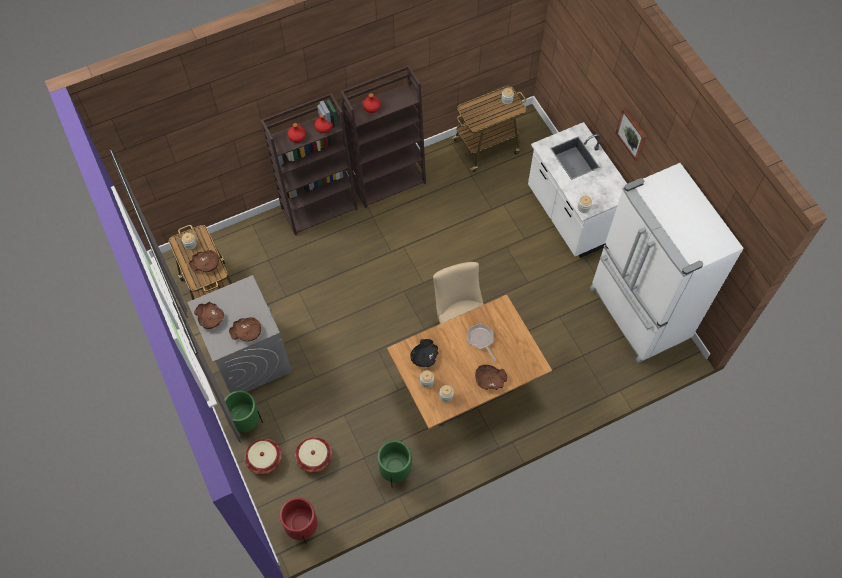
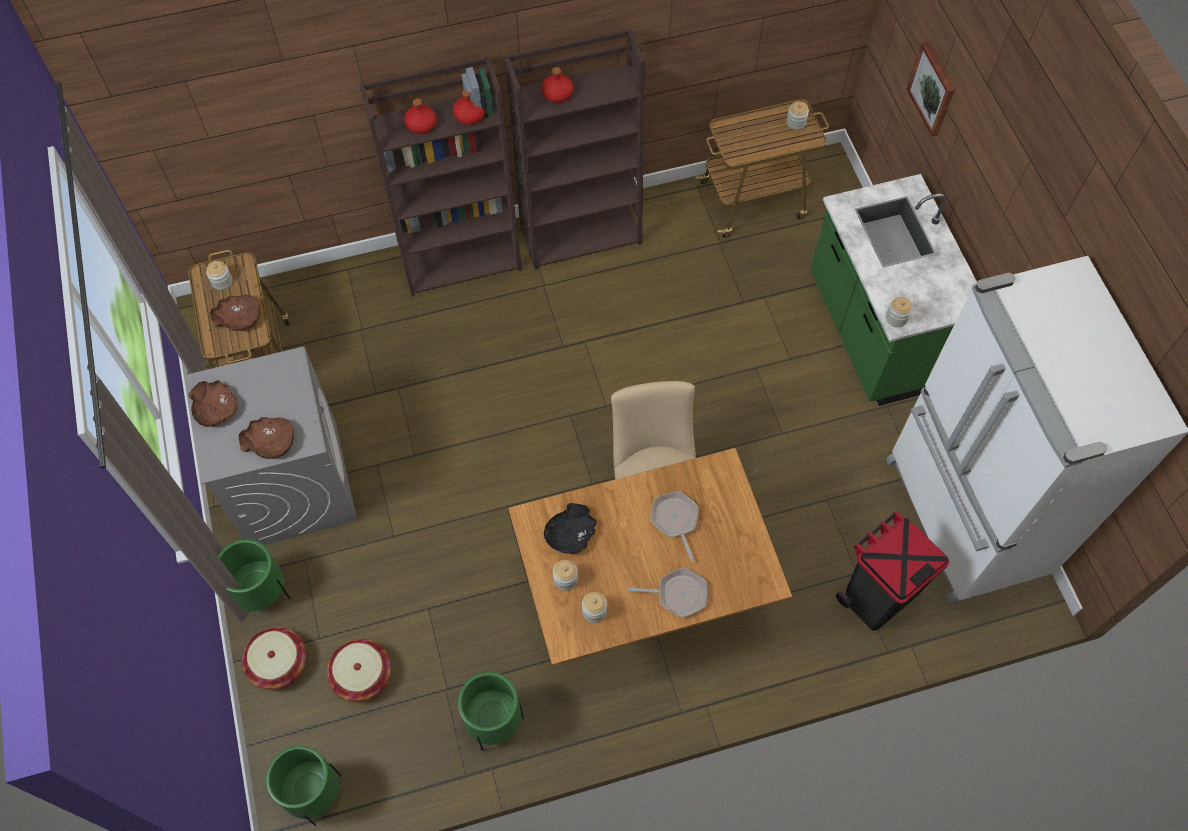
camera: 10 degrees right, 0 degrees up
(302, 527) = (315, 794): red planter -> green planter
(490, 379) = (677, 594): brown bowl -> frying pan
(571, 215) = (875, 332): white counter -> green counter
(596, 366) = (876, 597): none -> black trash can
(632, 134) = (1004, 198): picture -> picture (932, 88)

